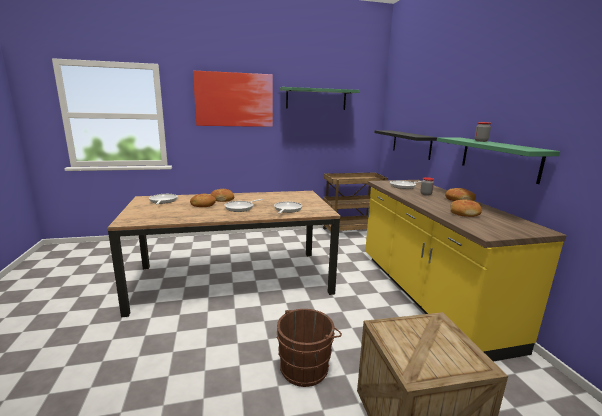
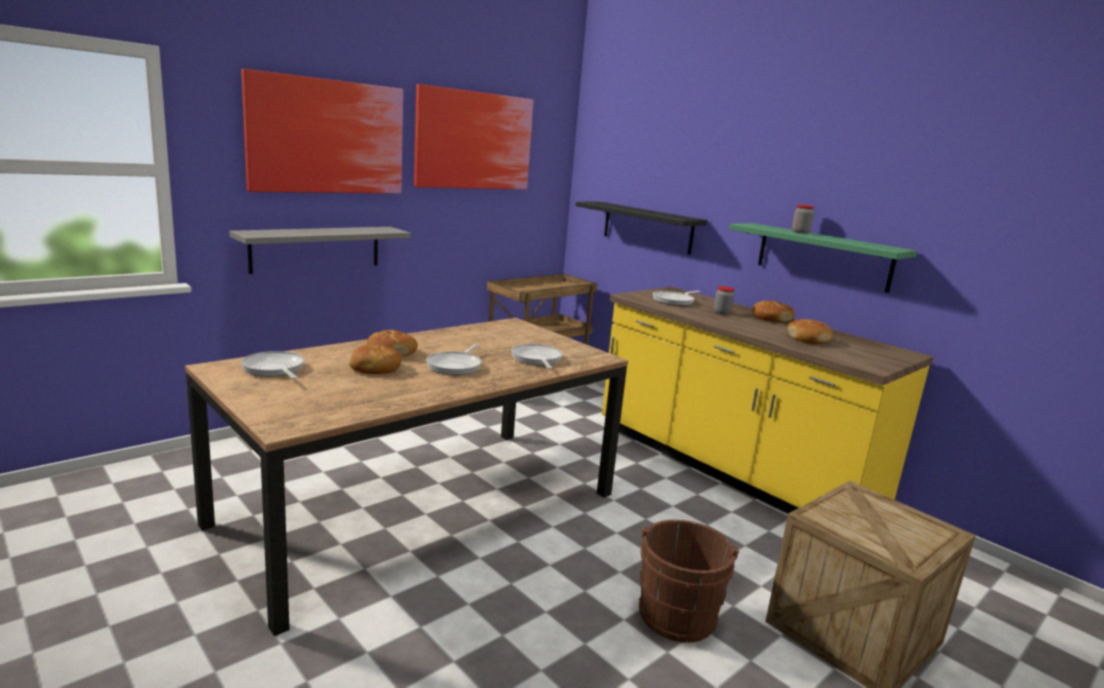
camera: 30 degrees left, 0 degrees up
(230, 152) = (316, 248): none -> grey shelf
(316, 99) = (474, 140): green shelf -> picture

